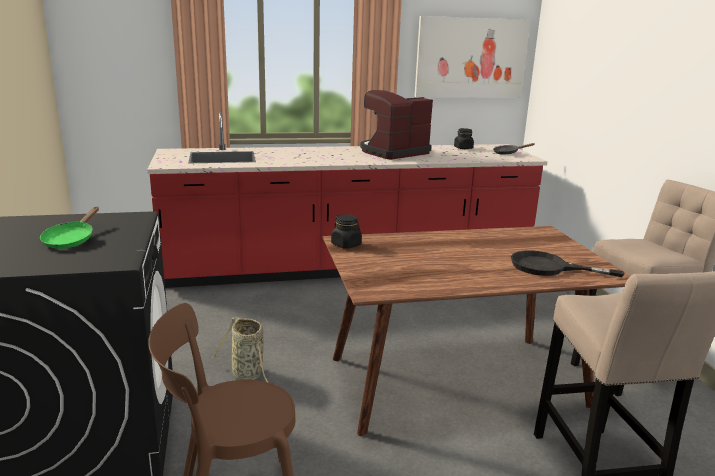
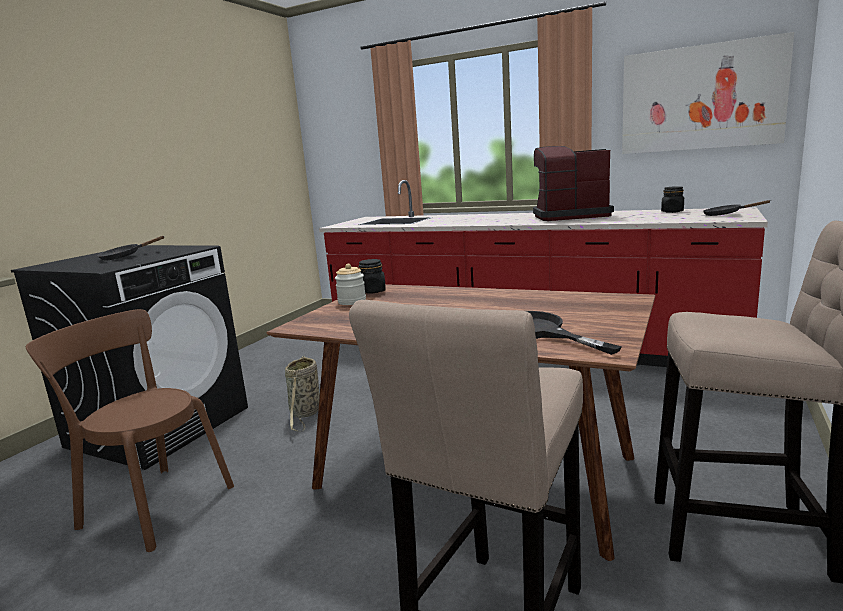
camera: 40 degrees right, 5 degrees down
(71, 240) = (125, 257): green frying pan -> black frying pan
(354, 258) = (352, 301): none -> jar

